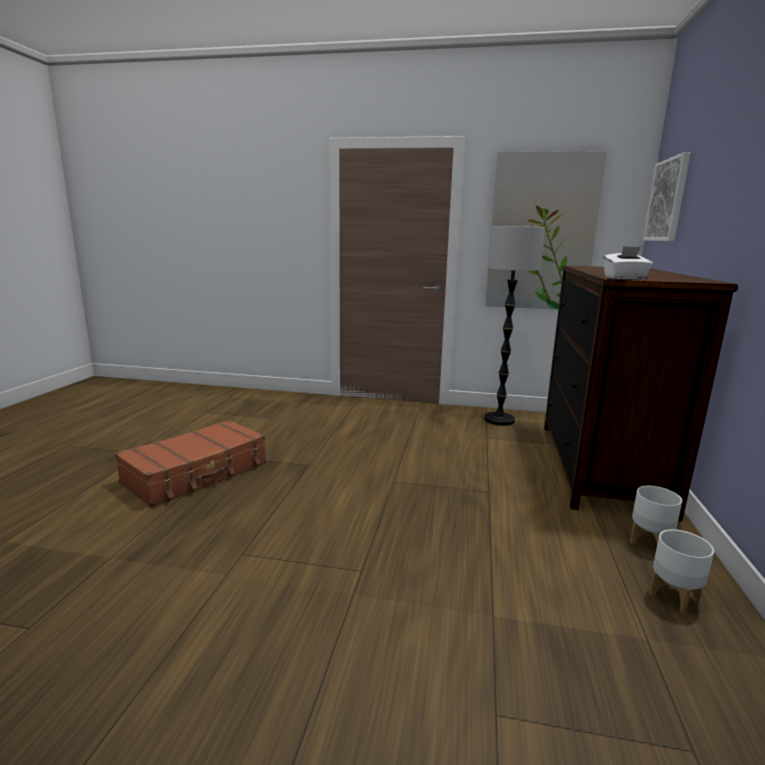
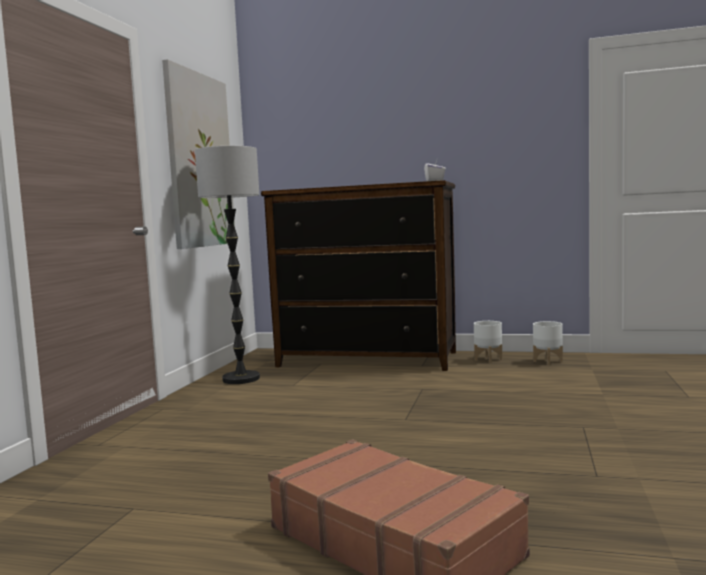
camera: 85 degrees left, 10 degrees down
(667, 200) = (291, 135): picture -> none

